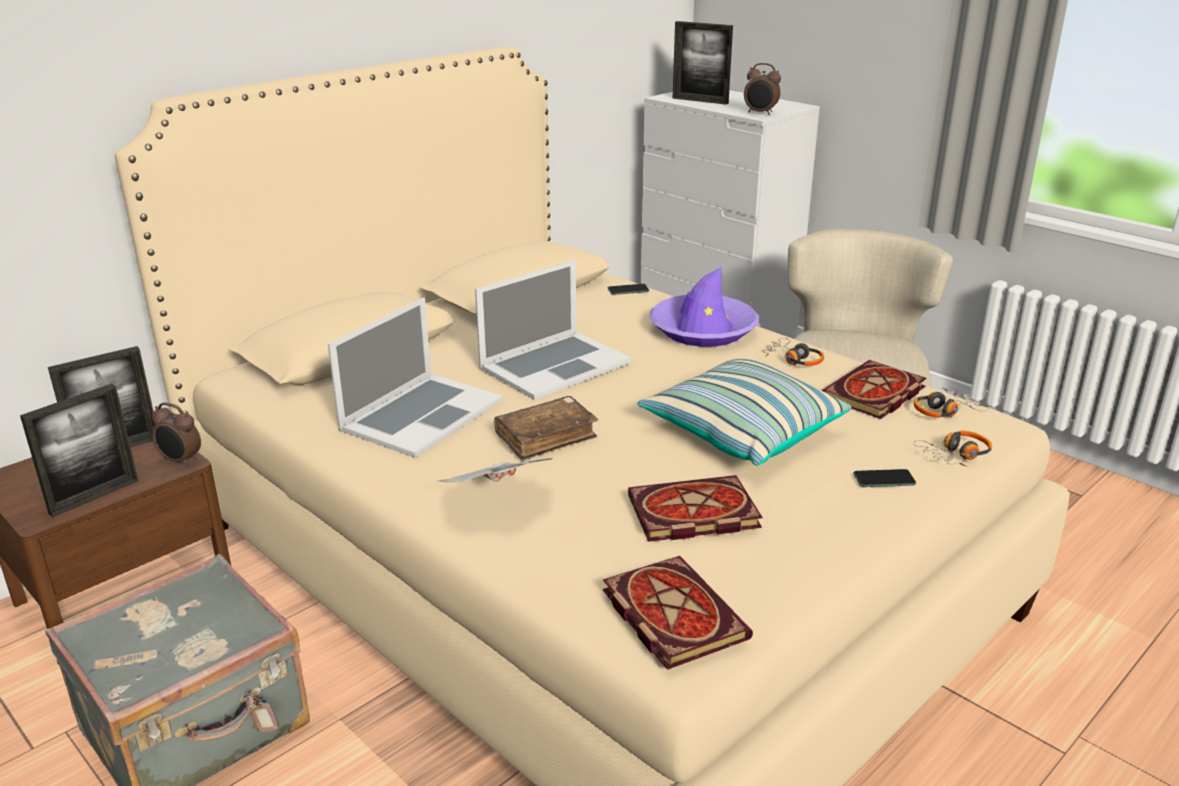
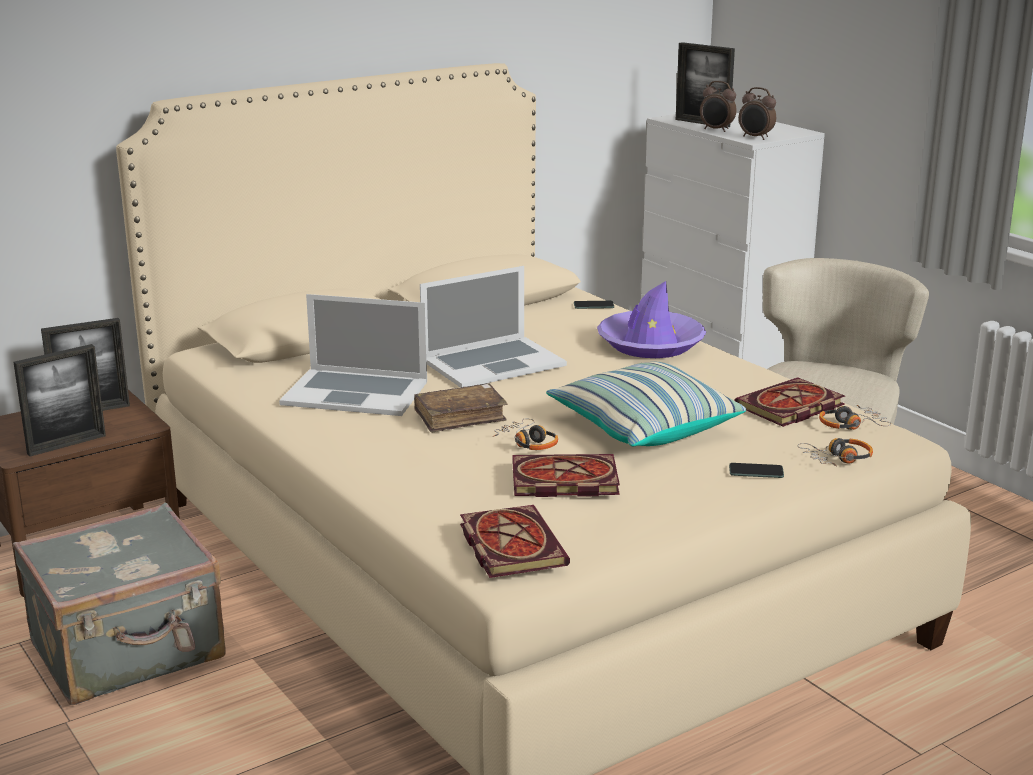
camera: 10 degrees right, 5 degrees down
(180, 461) = (144, 424): alarm clock -> alarm clock (716, 130)
(421, 414) = (355, 392): laptop -> laptop turned 60 degrees clockwise
(495, 497) = (397, 457): newspaper -> none
(793, 359) = (726, 374): headphones -> headphones (527, 443)

